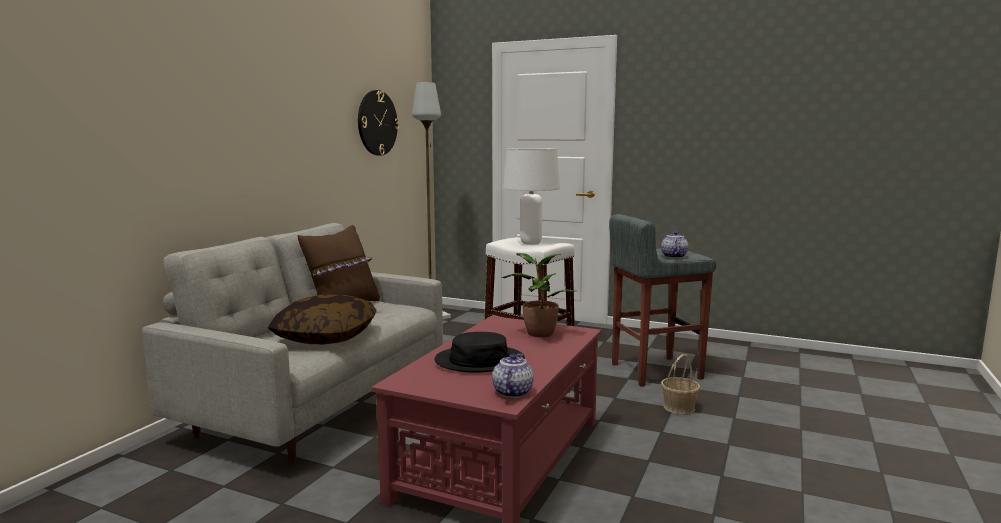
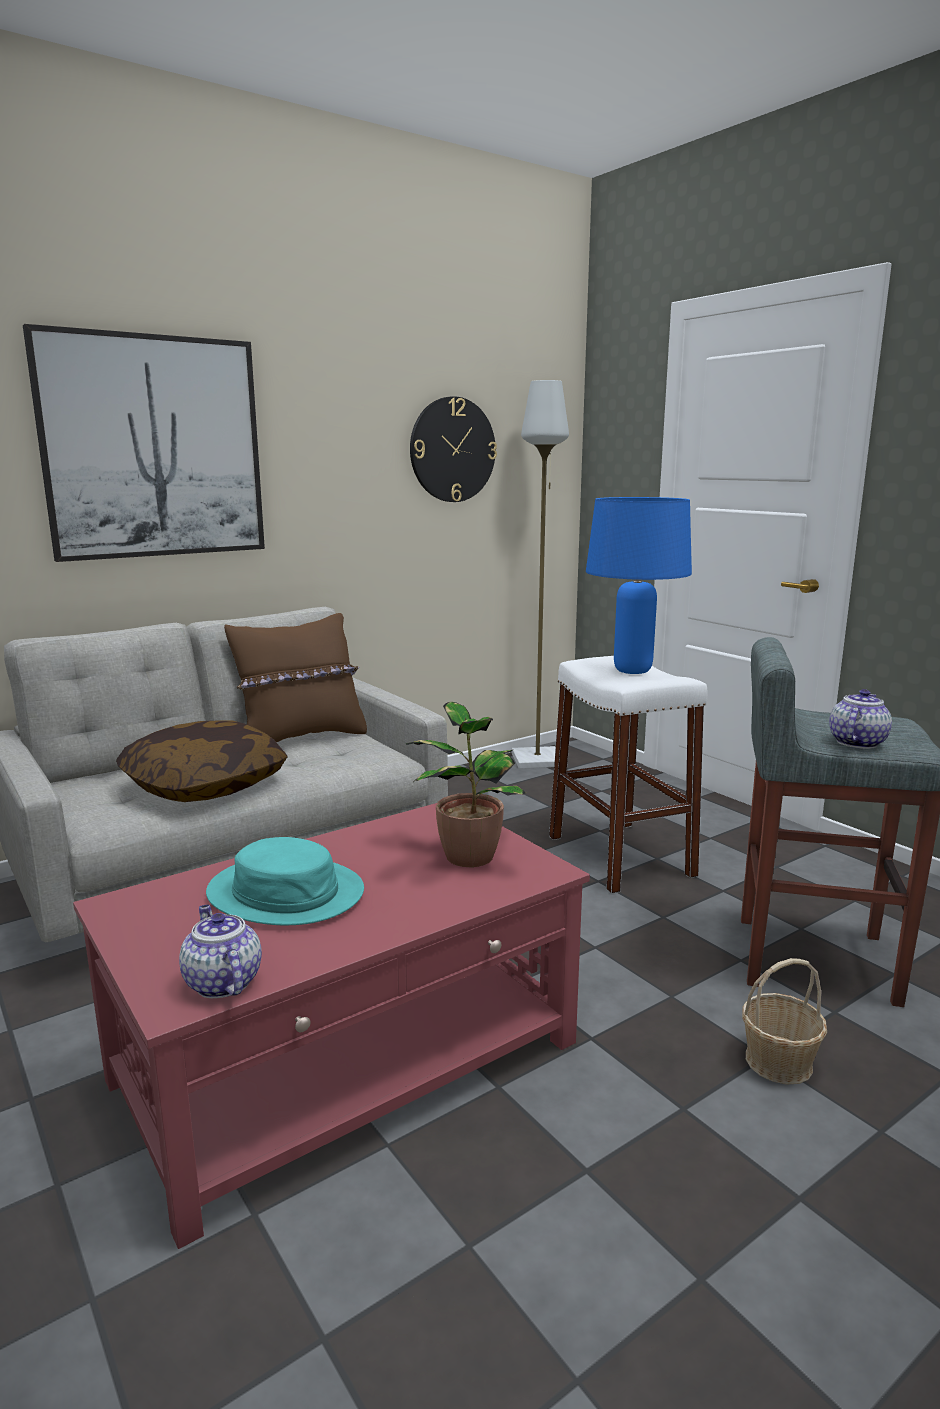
camera: 30 degrees right, 5 degrees up
(230, 118) = (154, 448): none -> picture
(479, 361) = (286, 893): black hat -> turquoise hat
(512, 392) = (221, 982): teapot -> teapot turned 75 degrees counterclockwise
(531, 243) = (633, 671): white table lamp -> blue table lamp

